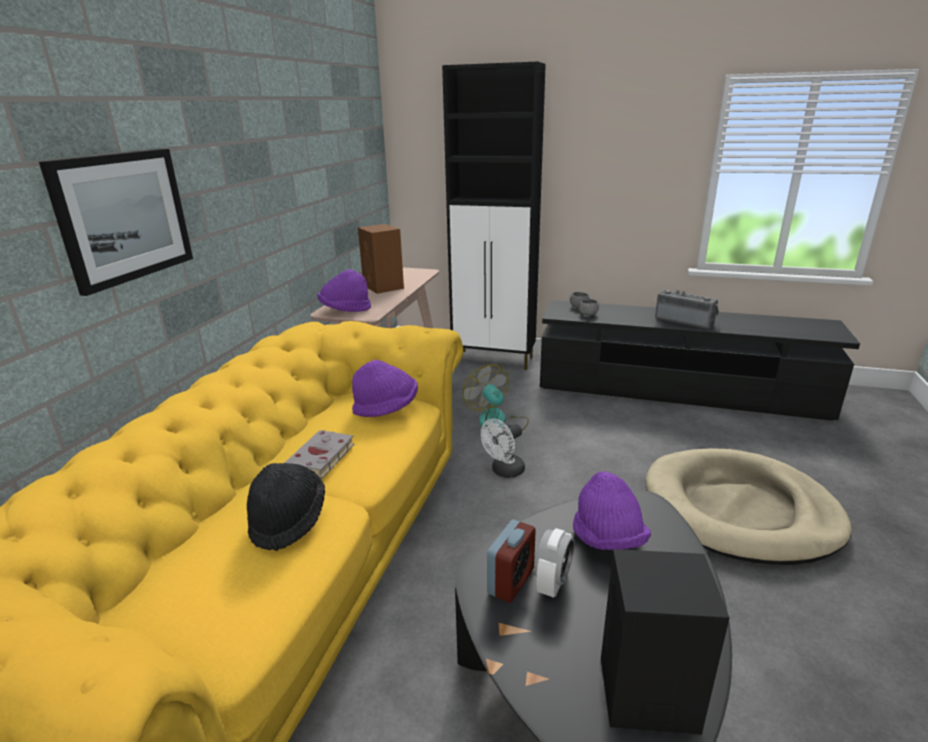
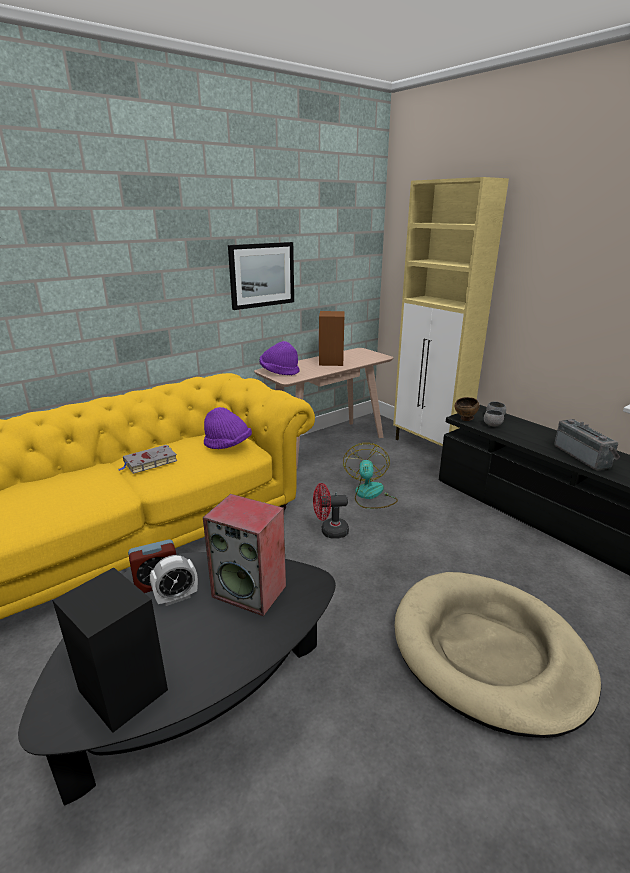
camera: 35 degrees right, 0 degrees up
(124, 217) = (92, 281): picture -> picture (262, 275)
(288, 520) = (86, 488): black hat -> none
(494, 360) = (430, 447): black cabinet -> beige cabinet
(504, 471) = (330, 531): white fan -> red fan
(561, 315) = (465, 419): none -> brown bowl
(607, 538) = (250, 591): purple hat -> speaker

